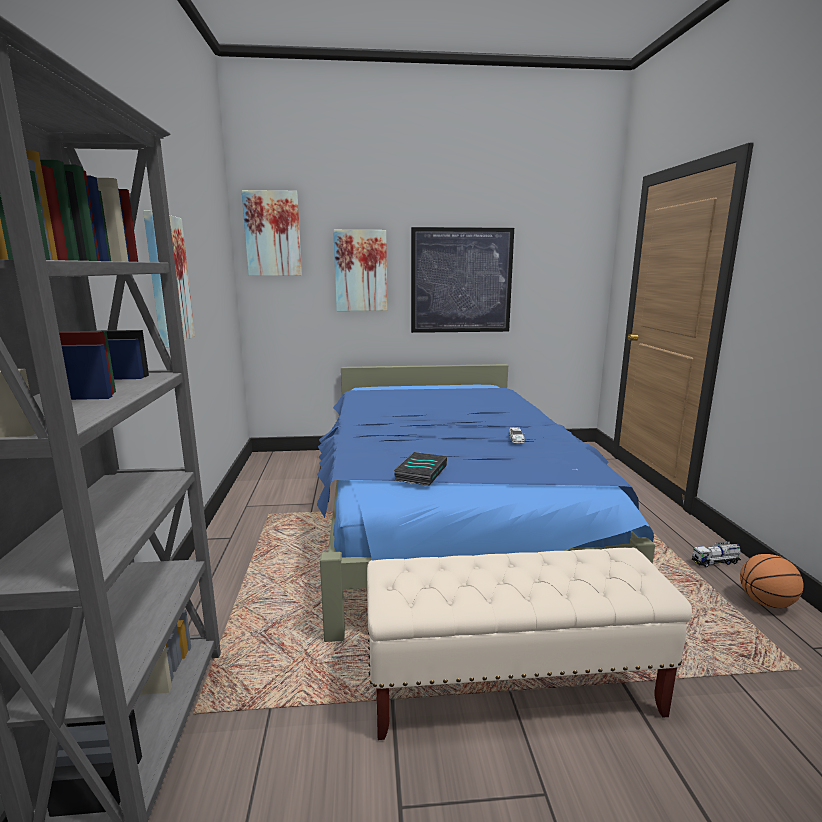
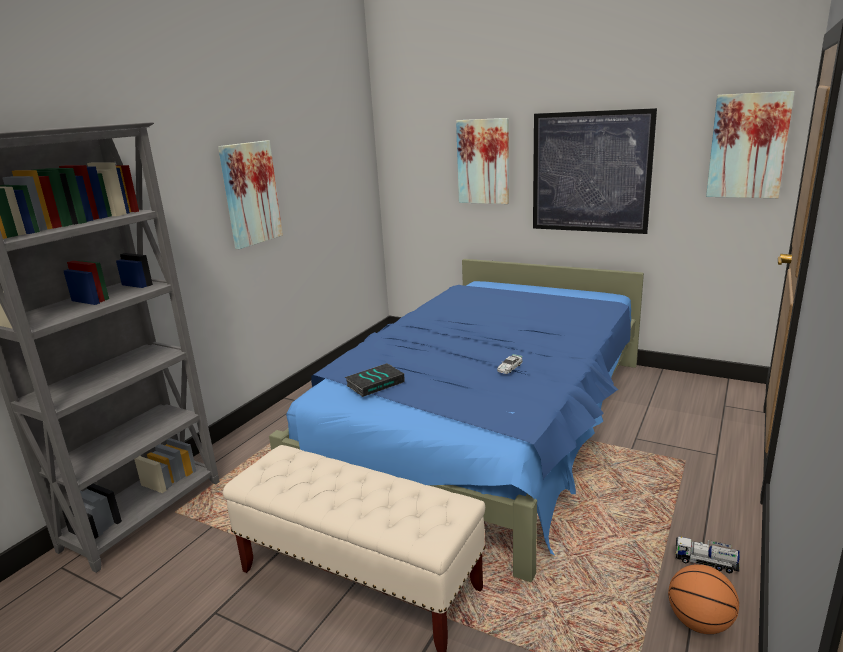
camera: 35 degrees right, 5 degrees up
(273, 234) = (405, 126): picture -> picture (748, 146)

